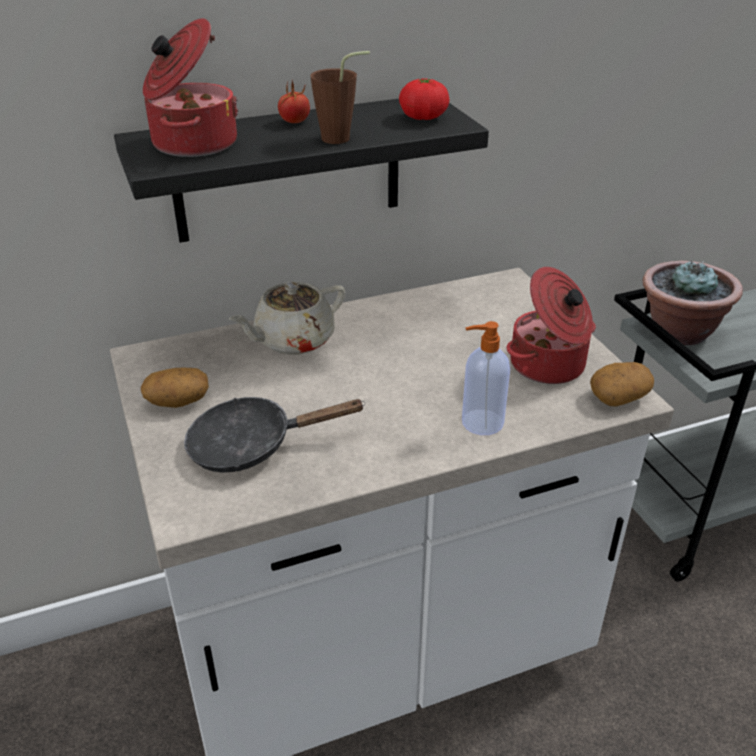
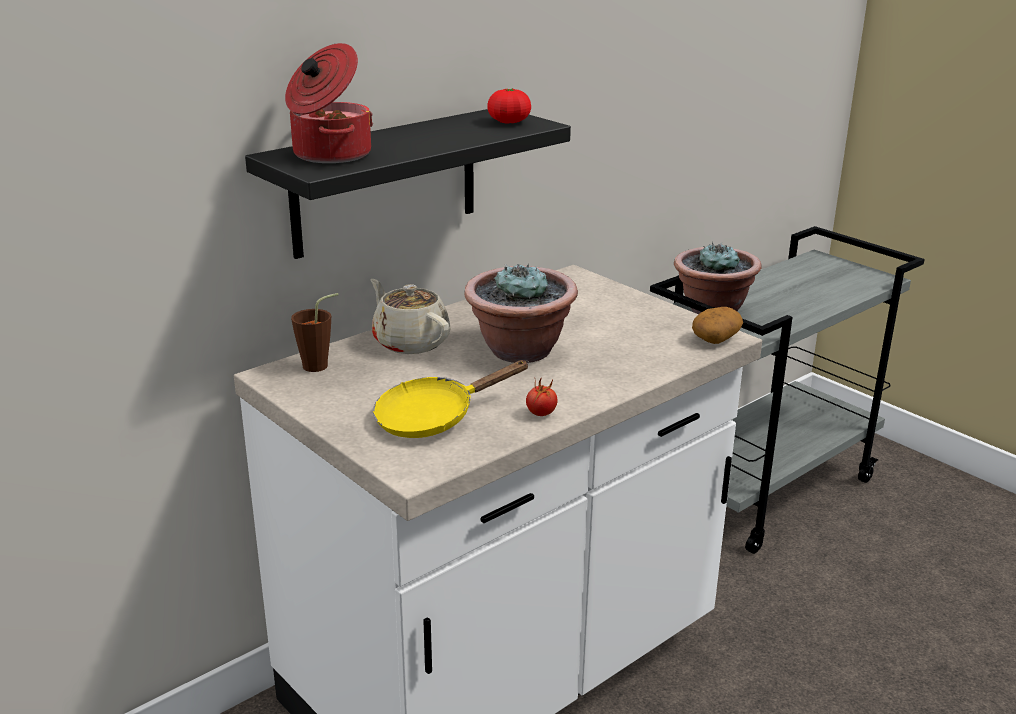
camera: 20 degrees left, 10 degrees down
(177, 401) = (338, 400): potato -> none
(252, 445) = (434, 418): black frying pan -> yellow frying pan
(293, 340) = (410, 342): beige teapot -> beige teapot turned 105 degrees clockwise
(294, 122) = (402, 133): tomato -> tomato (541, 414)
(342, 138) = (457, 140): brown cup -> brown cup (321, 365)
(393, 373) = (520, 351): none -> potted plant
(480, 423) = (618, 371): soap dispenser -> none
(548, 366) = (647, 327): cooking pot -> none

